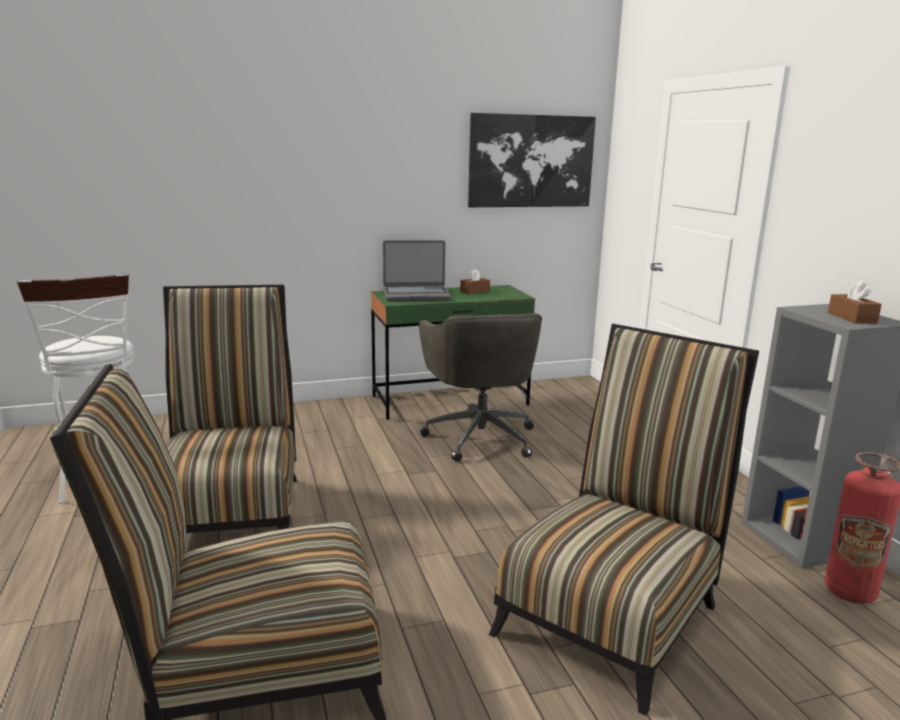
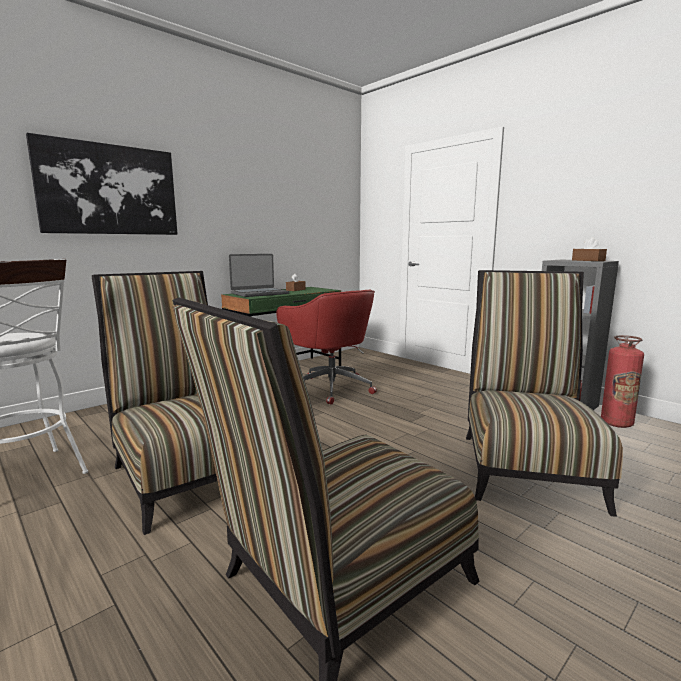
camera: 25 degrees left, 5 degrees down
(480, 436) = (330, 388): grey office chair -> red office chair
(531, 161) = (318, 200): picture -> picture (109, 190)

